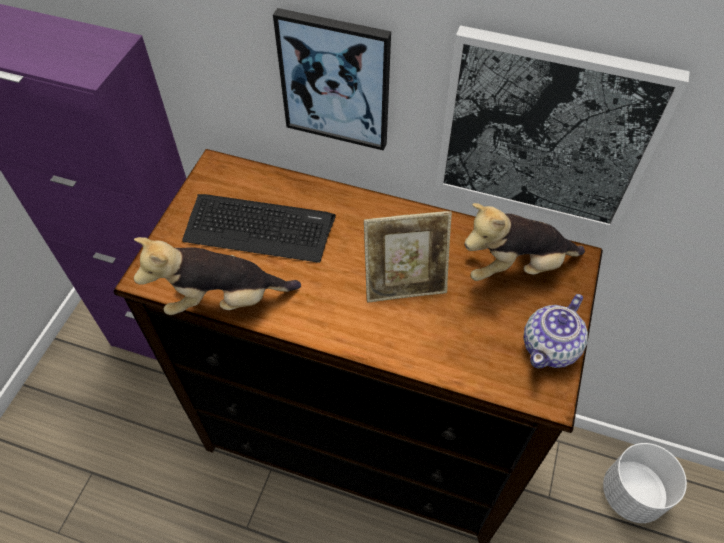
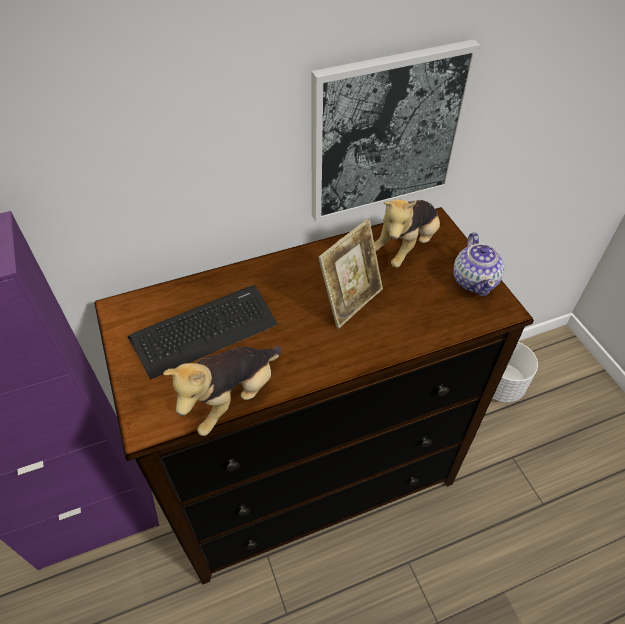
camera: 40 degrees left, 5 degrees down
(335, 80) = (211, 169): picture -> none

